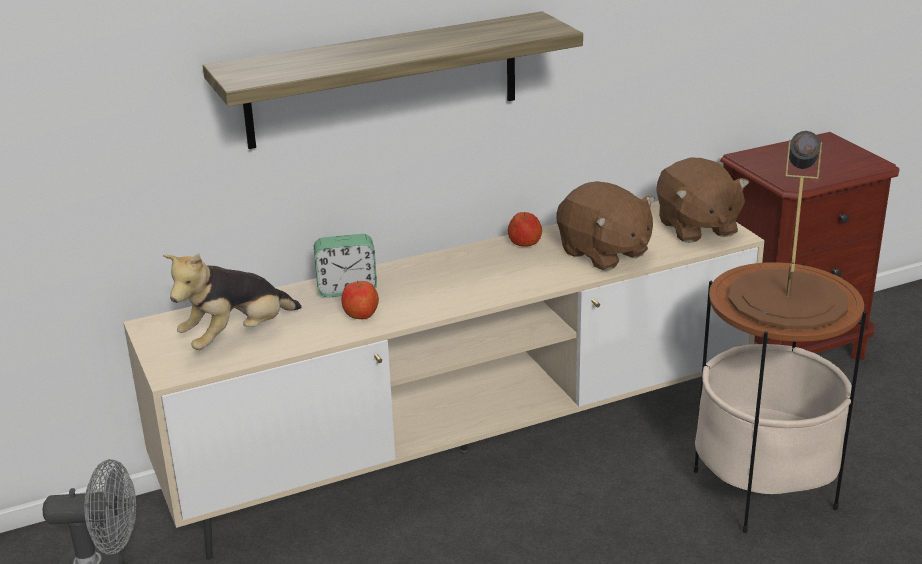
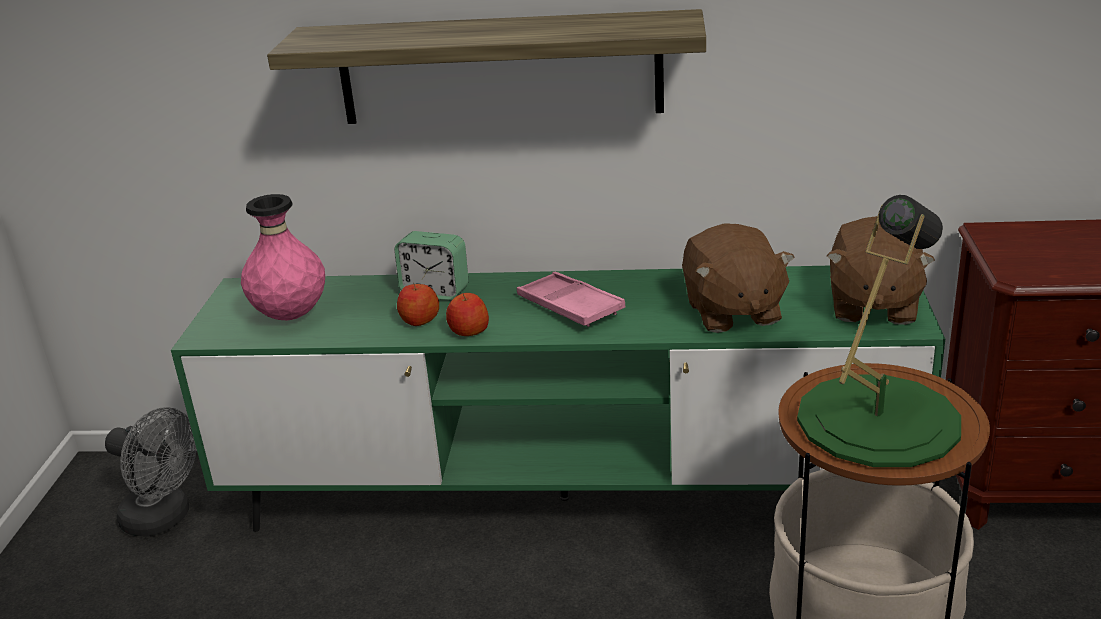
camera: 30 degrees right, 0 degrees up
(237, 337) = (291, 316): plush toy -> pink vase
(464, 452) = (564, 499): beige tv stand -> green tv stand
(476, 276) = (570, 307): none -> pink tray
(524, 243) = (658, 282): apple -> apple (468, 331)
(787, 299) = (877, 419): brown table lamp -> green table lamp

